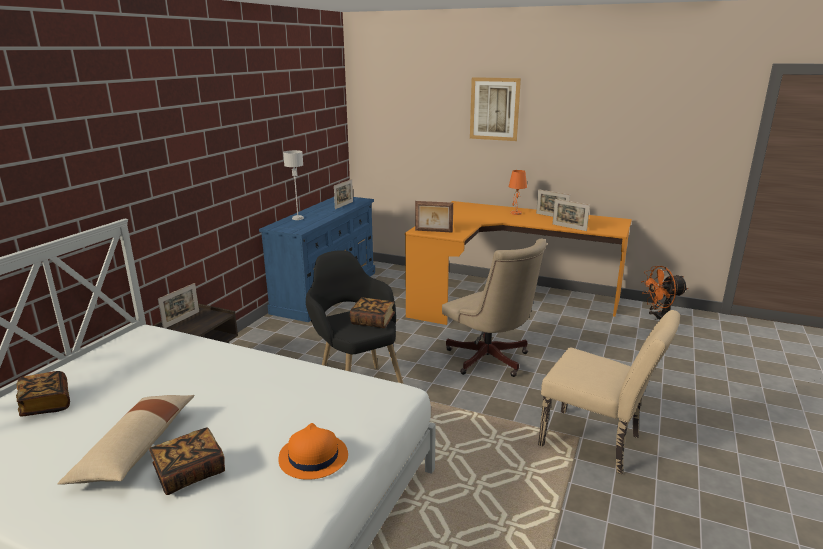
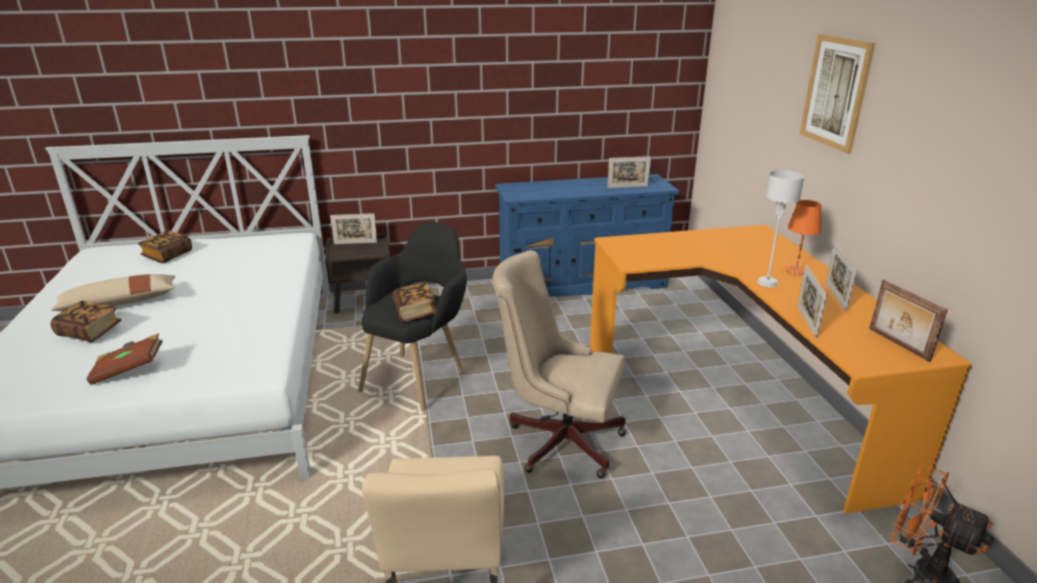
camera: 55 degrees right, 5 degrees up
(298, 218) = (550, 185): grey table lamp -> grey table lamp (767, 282)
(313, 457) = (129, 370): orange hat -> brown book
(433, 231) = (623, 248): picture frame -> picture frame (897, 344)
(490, 361) = (558, 439): beige office chair -> beige office chair turned 90 degrees clockwise

